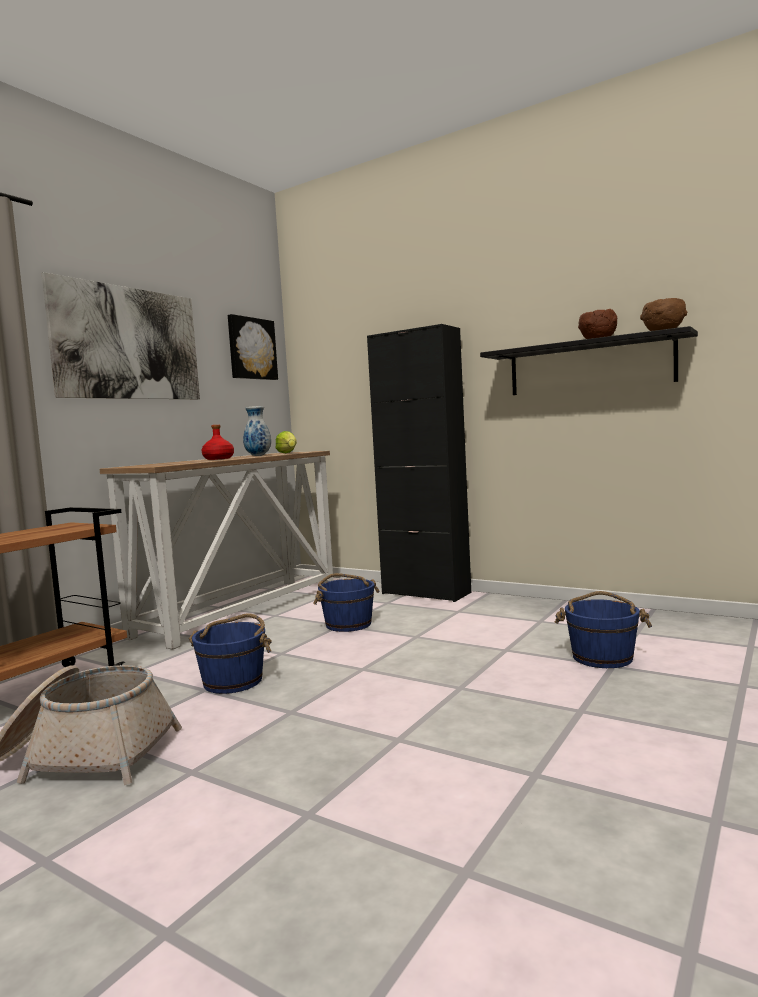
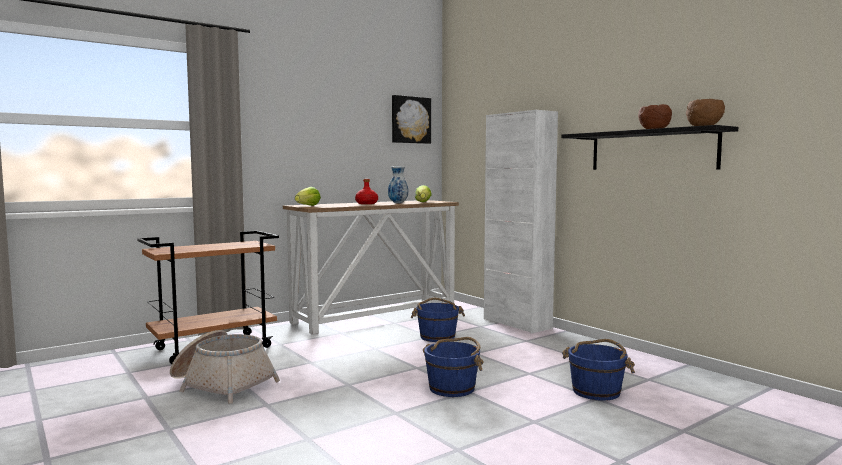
camera: 20 degrees right, 0 degrees up
(128, 343) = (312, 119): picture -> none
(144, 465) = (307, 206): none -> lettuce
(234, 681) = (331, 360): blue bucket -> blue bucket (452, 388)
(426, 593) = (516, 323): black cabinet -> white cabinet

